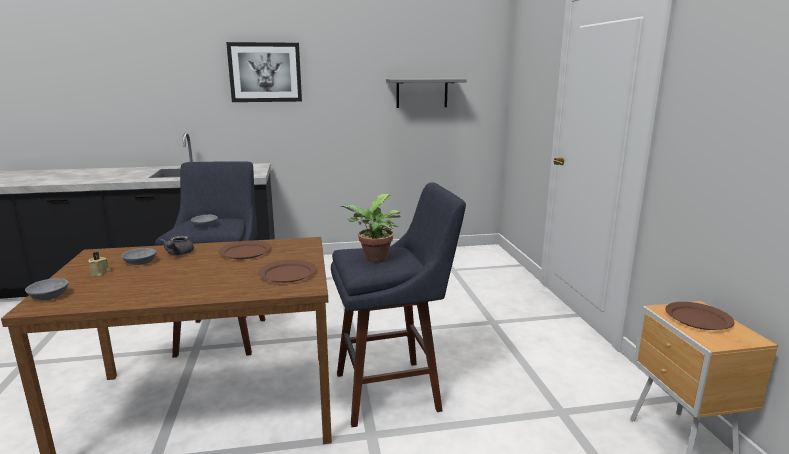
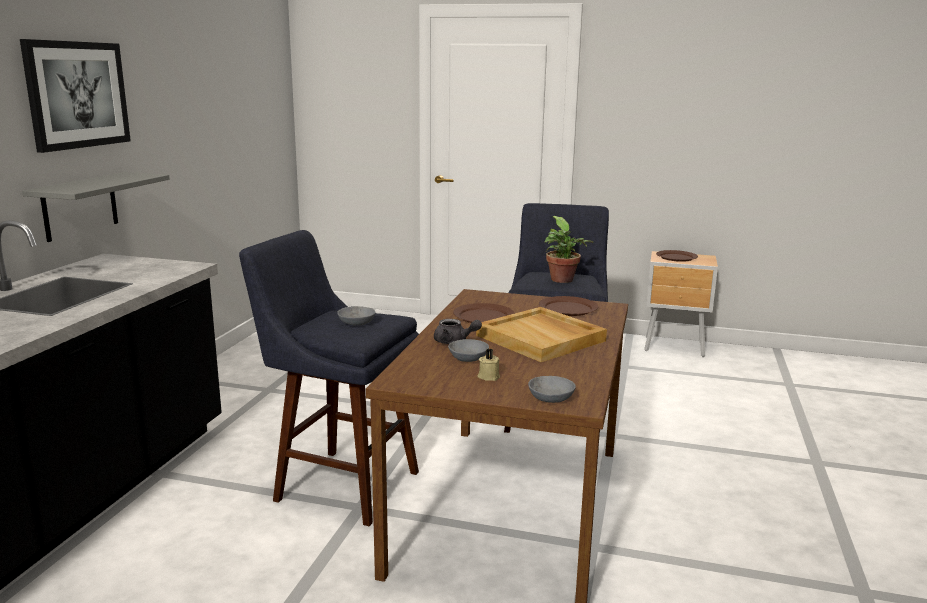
camera: 65 degrees left, 0 degrees up
(195, 276) = (542, 338): none -> beige tray
(422, 93) = (236, 117): grey shelf -> grey shelf (80, 206)

